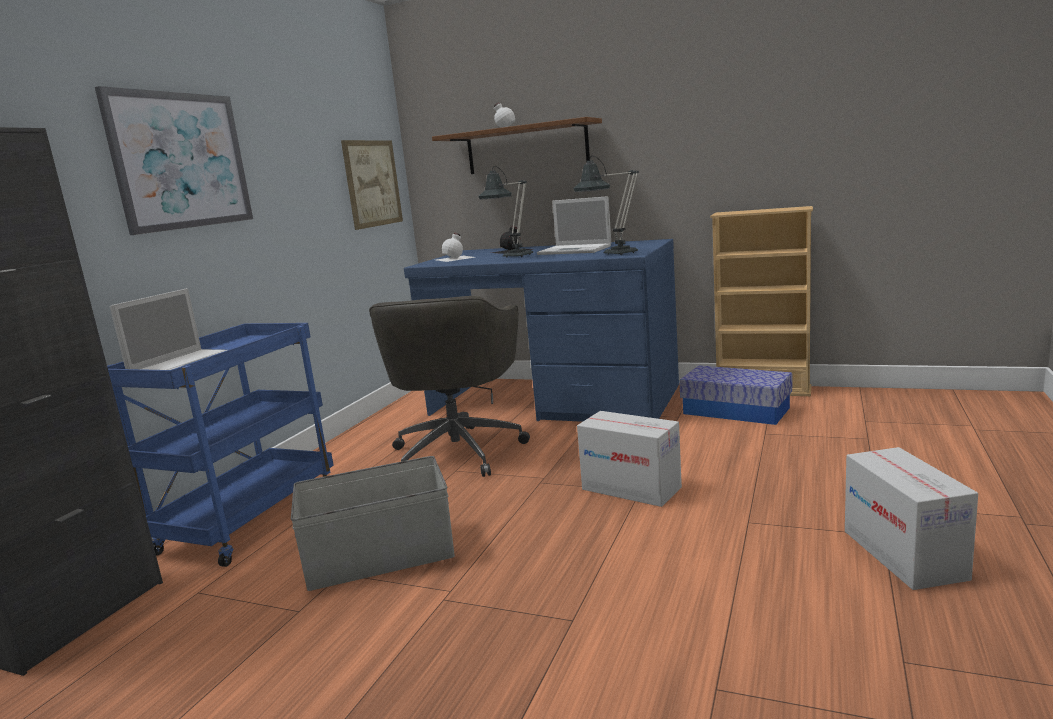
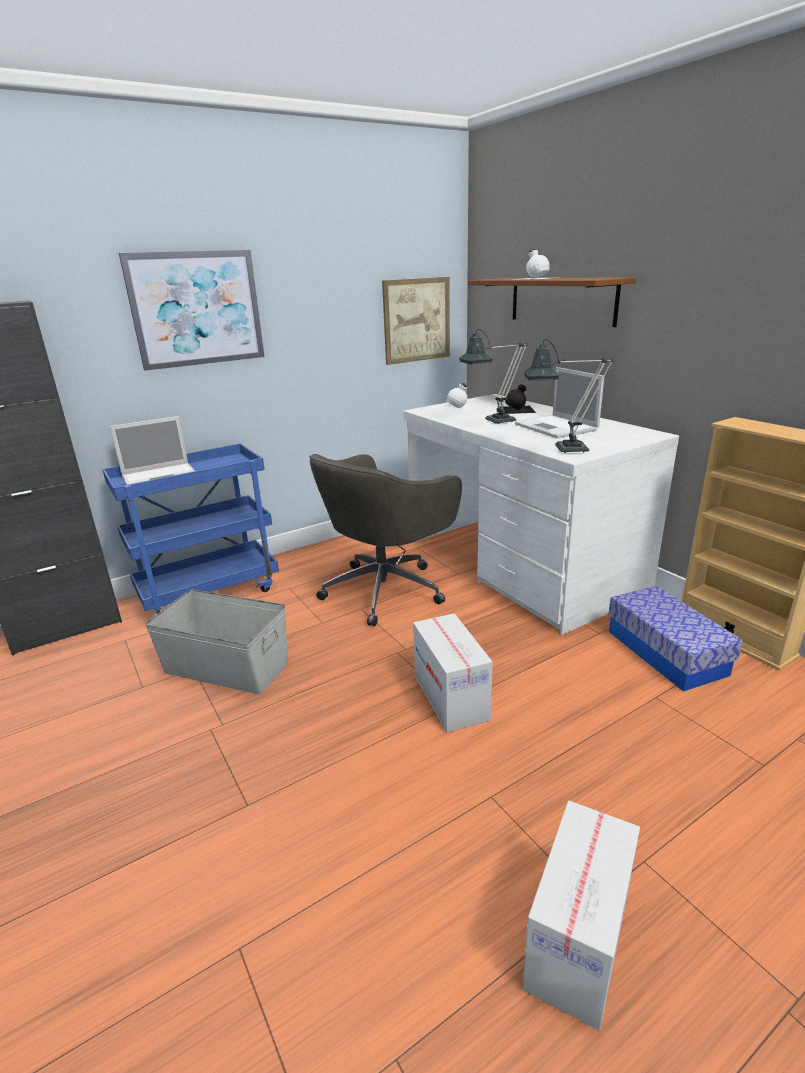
camera: 35 degrees right, 10 degrees up
(554, 401) = (519, 565): blue desk -> white desk

